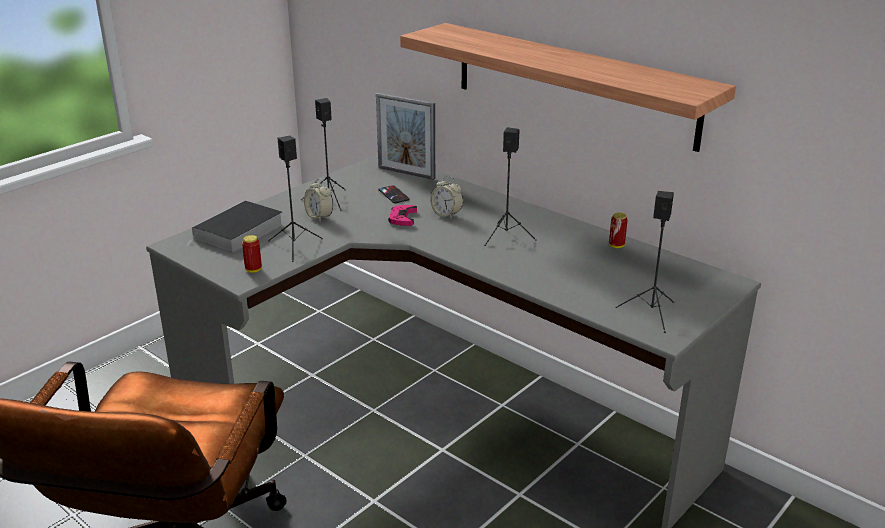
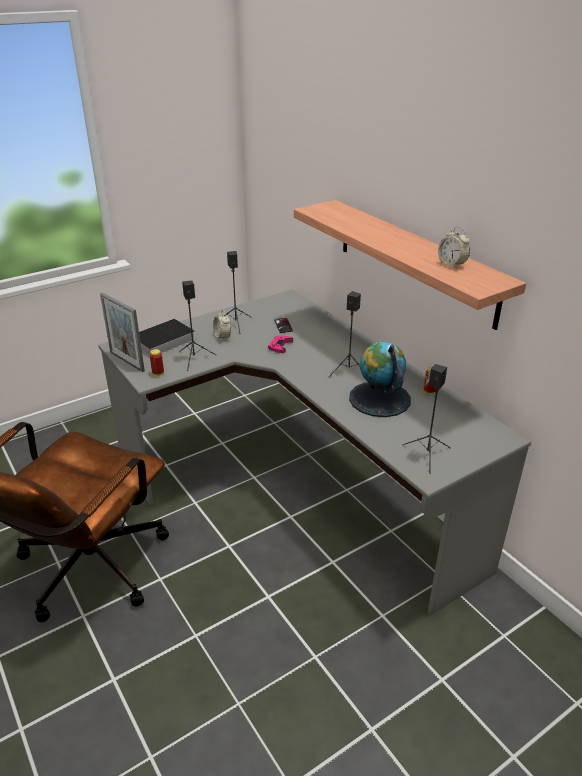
camera: 15 degrees right, 5 degrees up
(406, 173) = (301, 308): picture frame -> picture frame (127, 361)
(446, 214) = (313, 347): alarm clock -> alarm clock (451, 265)
(561, 261) = (379, 399): none -> globe

